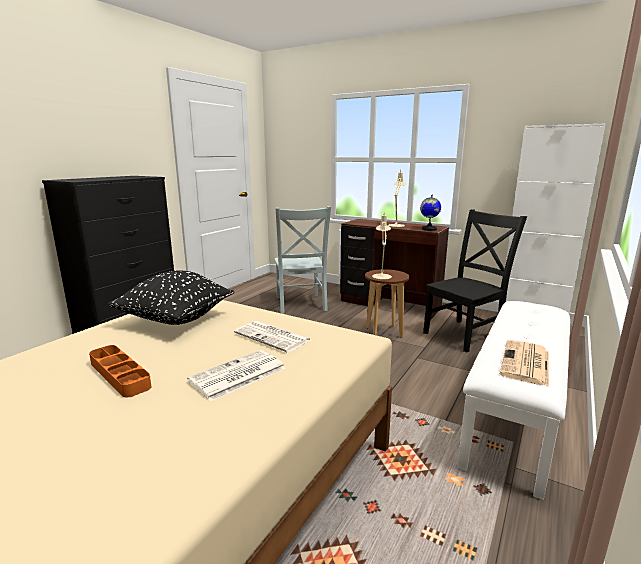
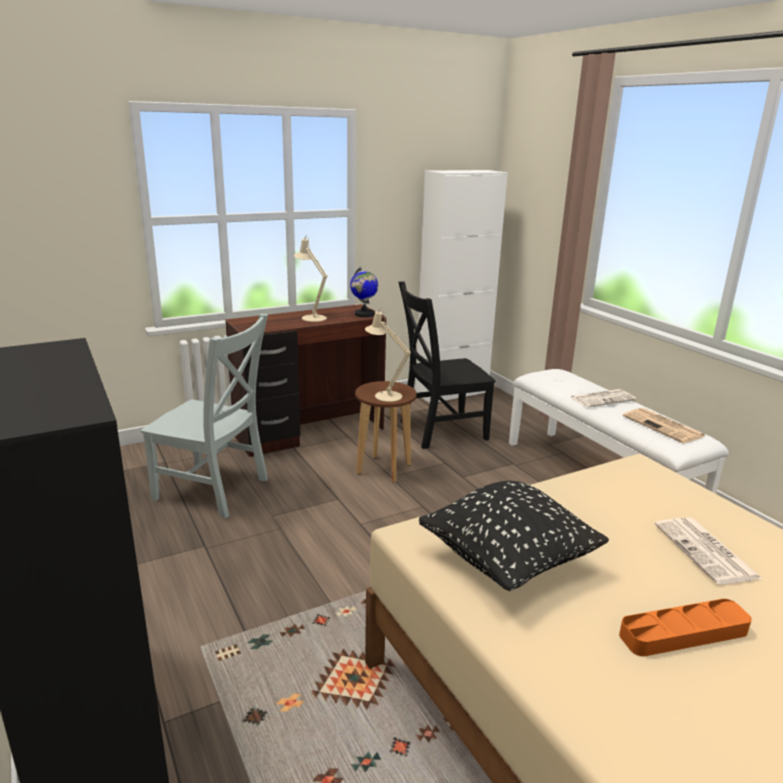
camera: 60 degrees left, 5 degrees up
(273, 337) = (609, 507): newspaper -> newspaper (602, 399)
(465, 334) = (439, 430): black chair -> black chair turned 105 degrees counterclockwise

